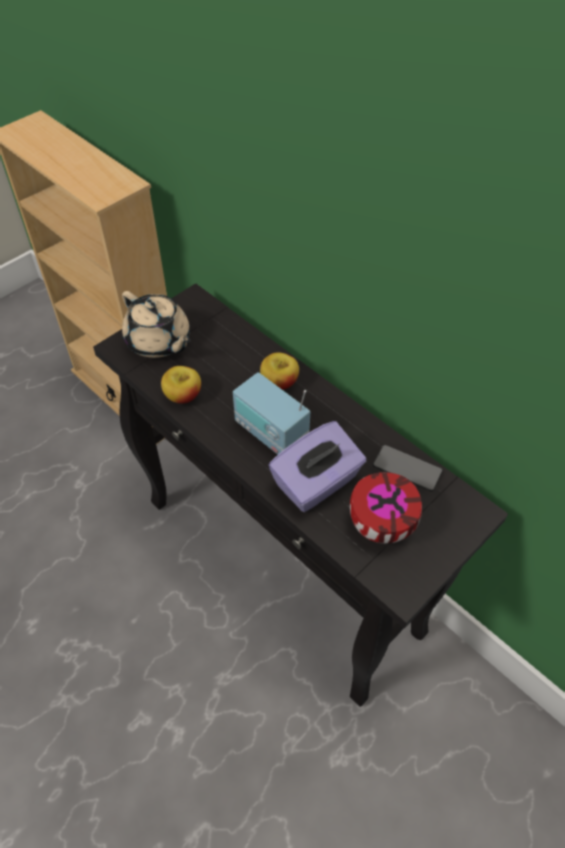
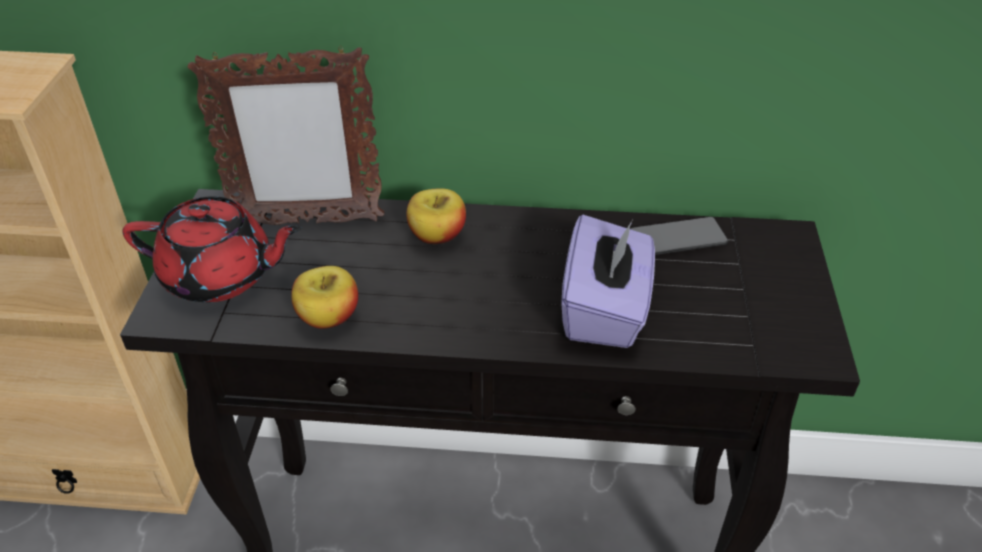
camera: 40 degrees left, 10 degrees down
(159, 341) = (221, 276): beige teapot -> red teapot
(225, 334) = (307, 222): none -> picture frame
(270, 433) = (490, 292): radio -> none
(379, 523) = (716, 306): bowl -> none

